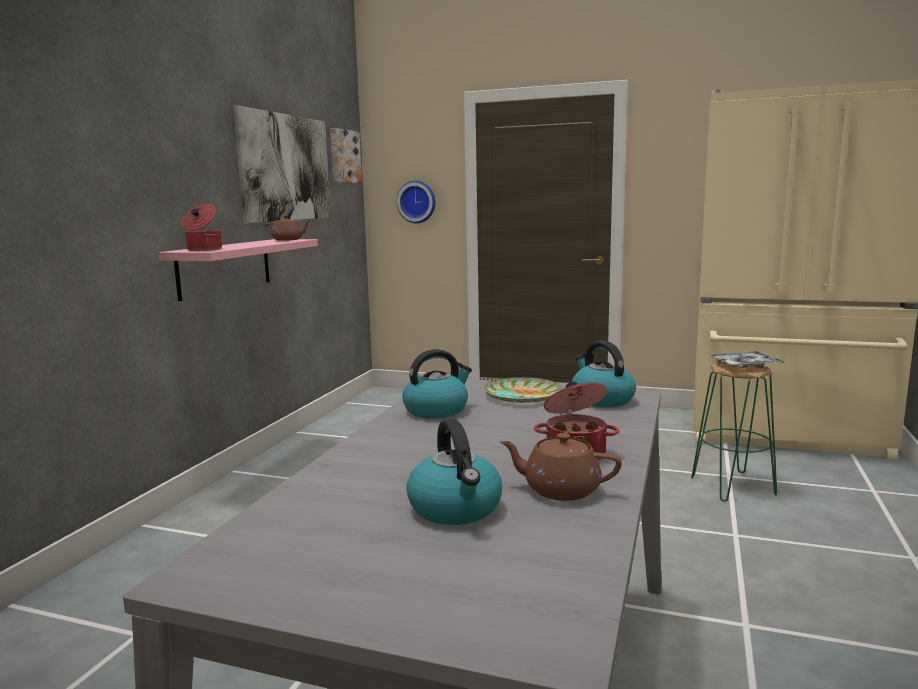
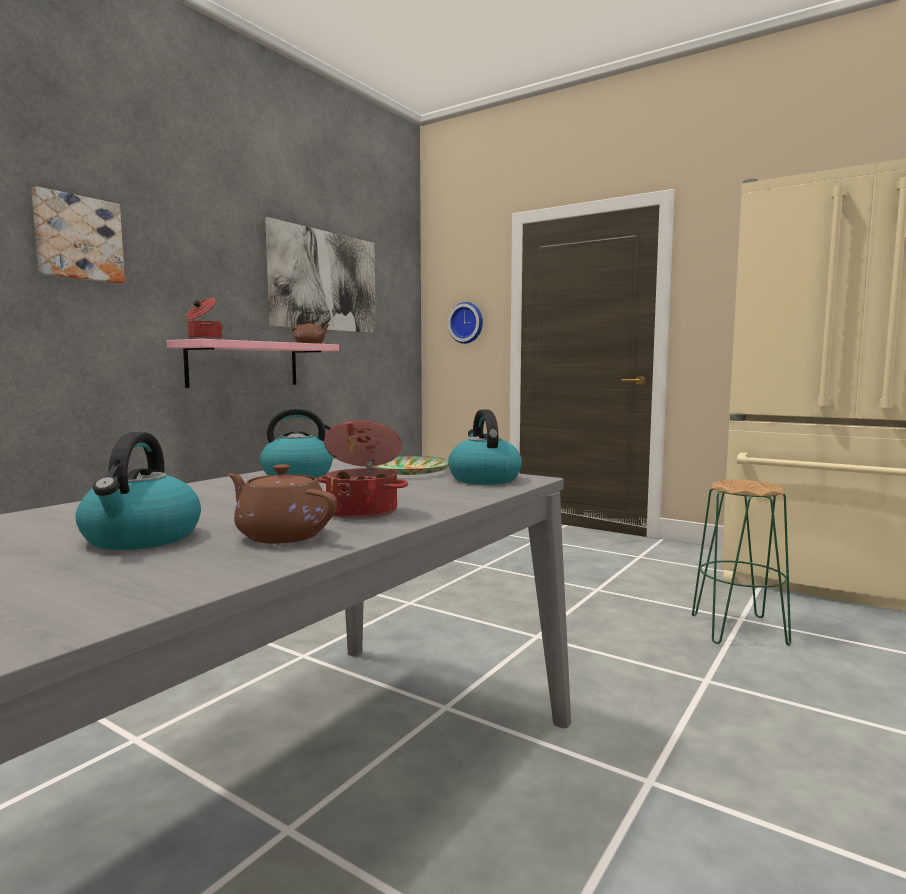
camera: 15 degrees right, 5 degrees down
(343, 156) = (397, 278): picture -> picture (78, 238)
(745, 366) = (753, 484): tray -> none

